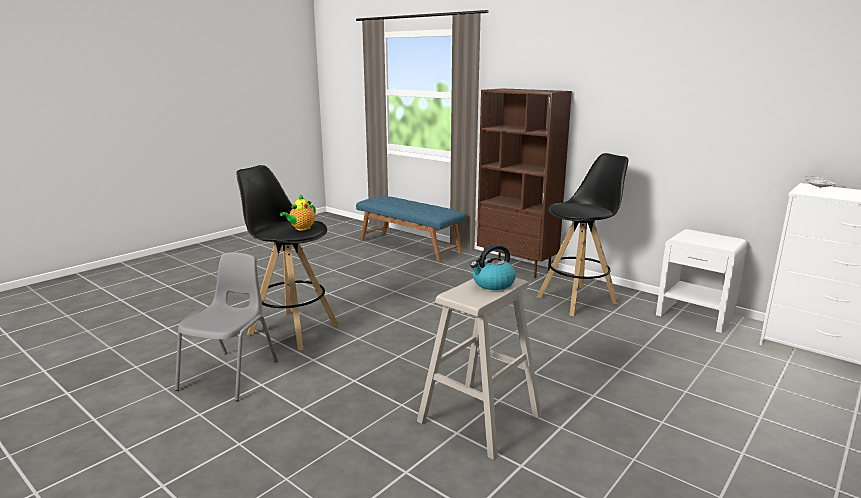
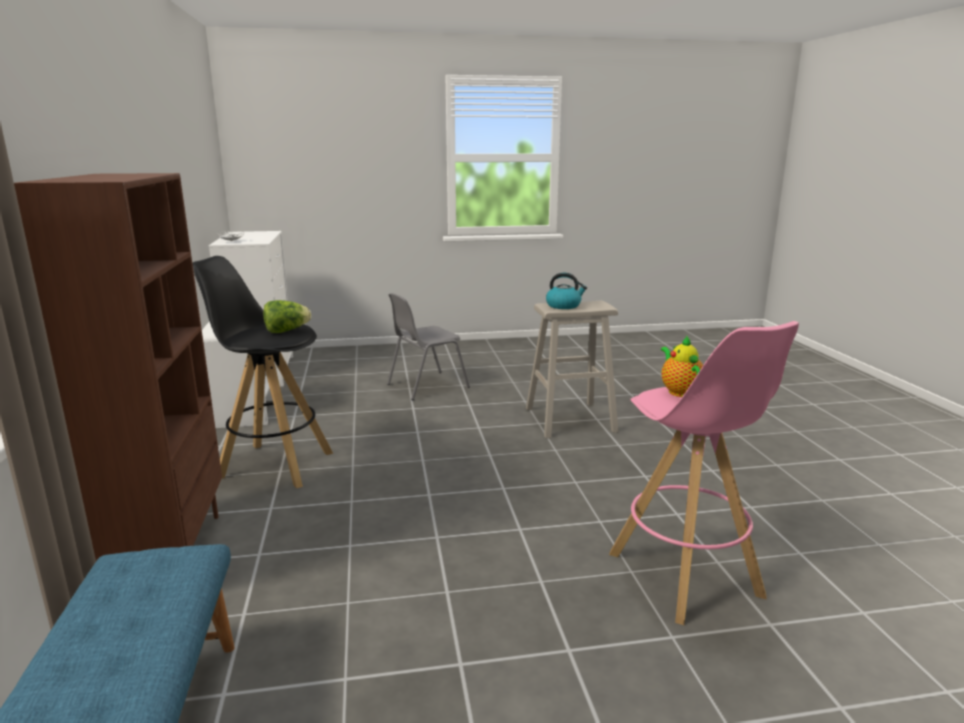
camera: 140 degrees left, 0 degrees up
(231, 374) = (789, 532): grey chair -> grey chair (426, 386)
(293, 329) = (685, 575): black stool -> pink stool
(301, 228) = (679, 391): teapot -> teapot turned 90 degrees counterclockwise
(577, 210) = (286, 331): none -> lettuce

